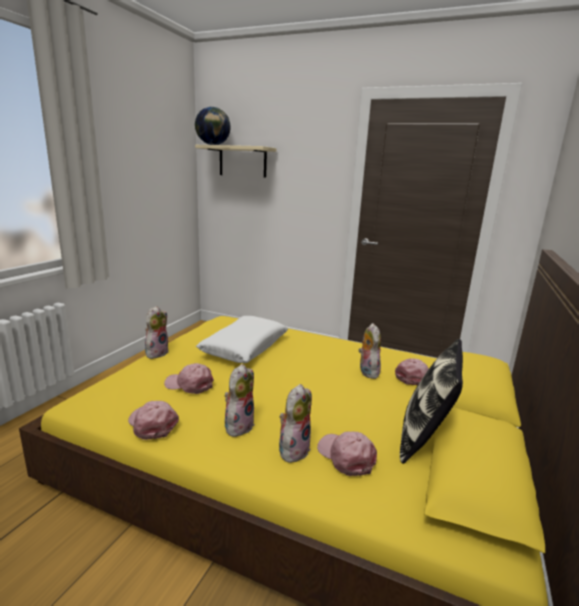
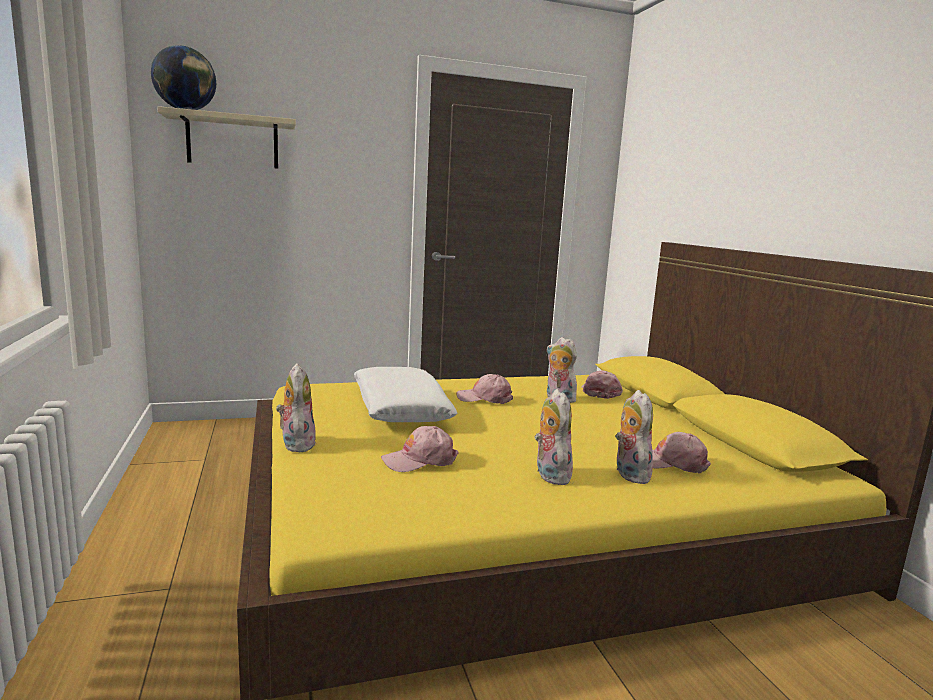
camera: 40 degrees left, 5 degrees down
(152, 424) = (466, 507): pink cap -> pink cap (485, 398)
(424, 437) = (688, 431): pillow -> none

